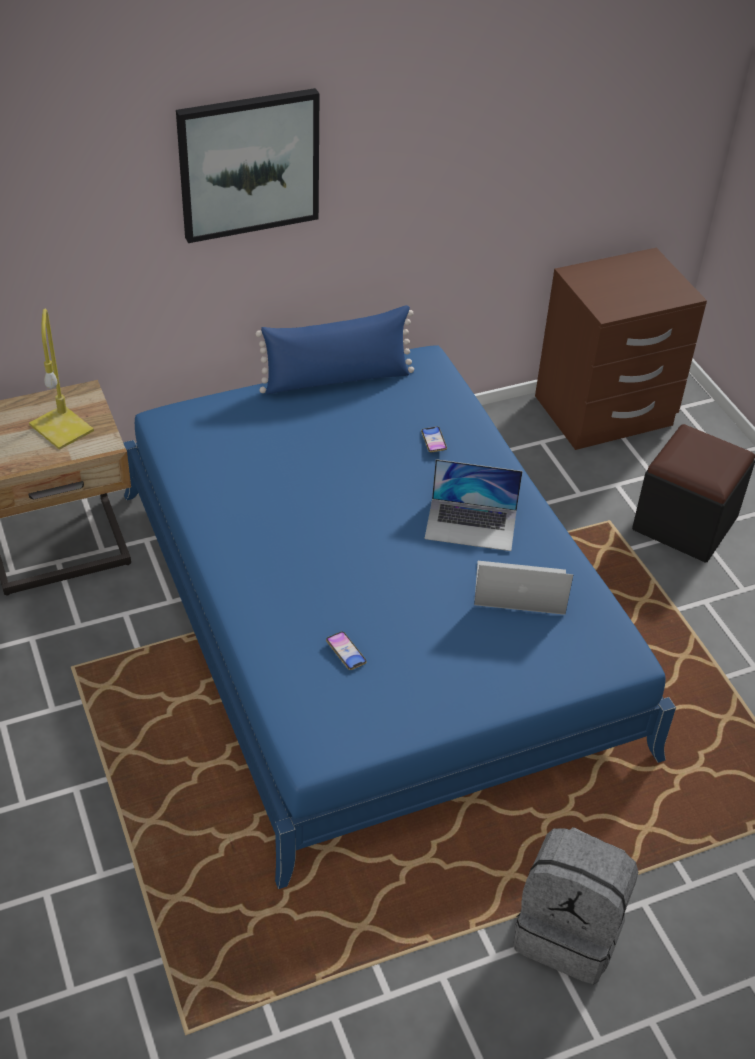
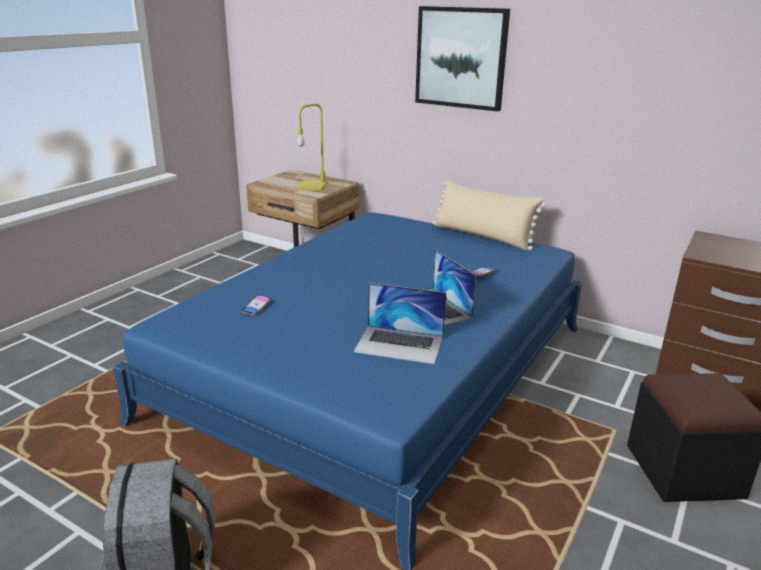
camera: 55 degrees right, 20 degrees down
(337, 379) = (482, 236): blue pillow -> beige pillow
(520, 587) = (400, 344): laptop -> laptop turned 135 degrees clockwise

